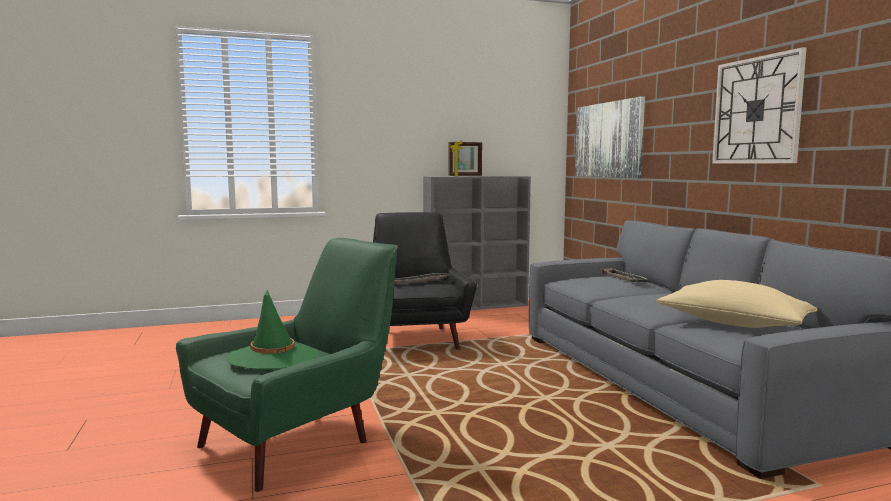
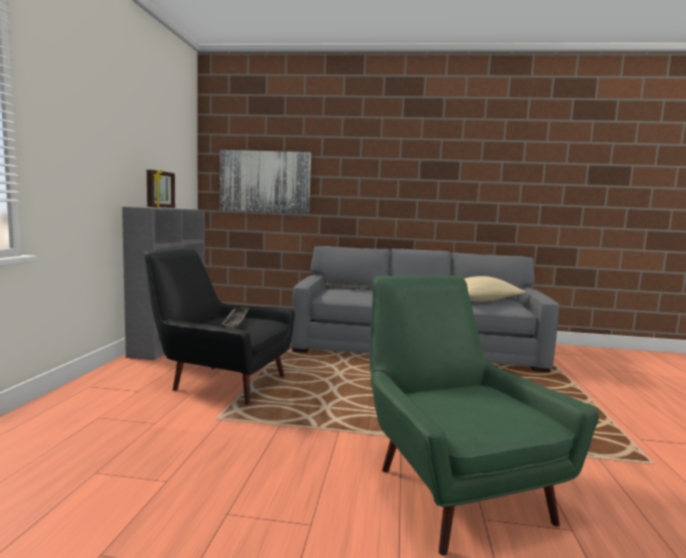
camera: 65 degrees left, 0 degrees up
(273, 357) = (480, 405): green hat -> none
(756, 110) = (418, 176): wall clock -> none

